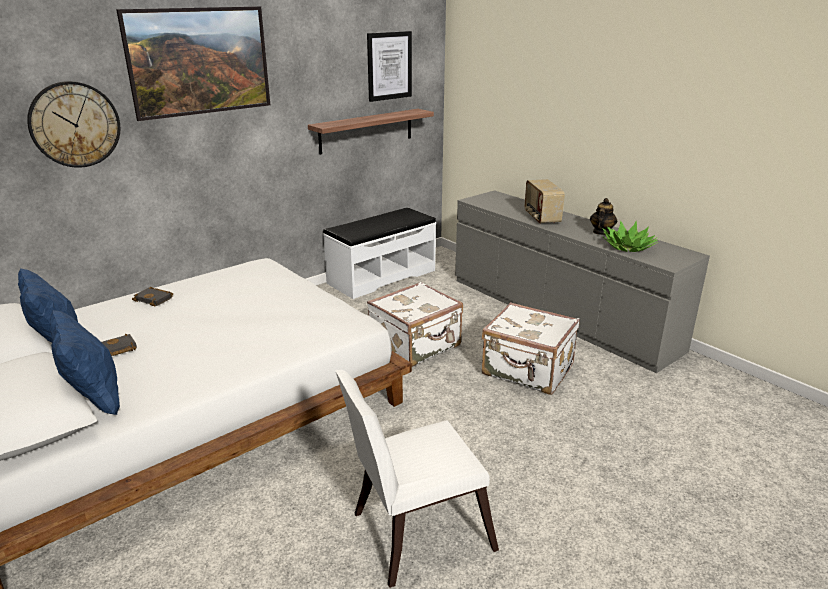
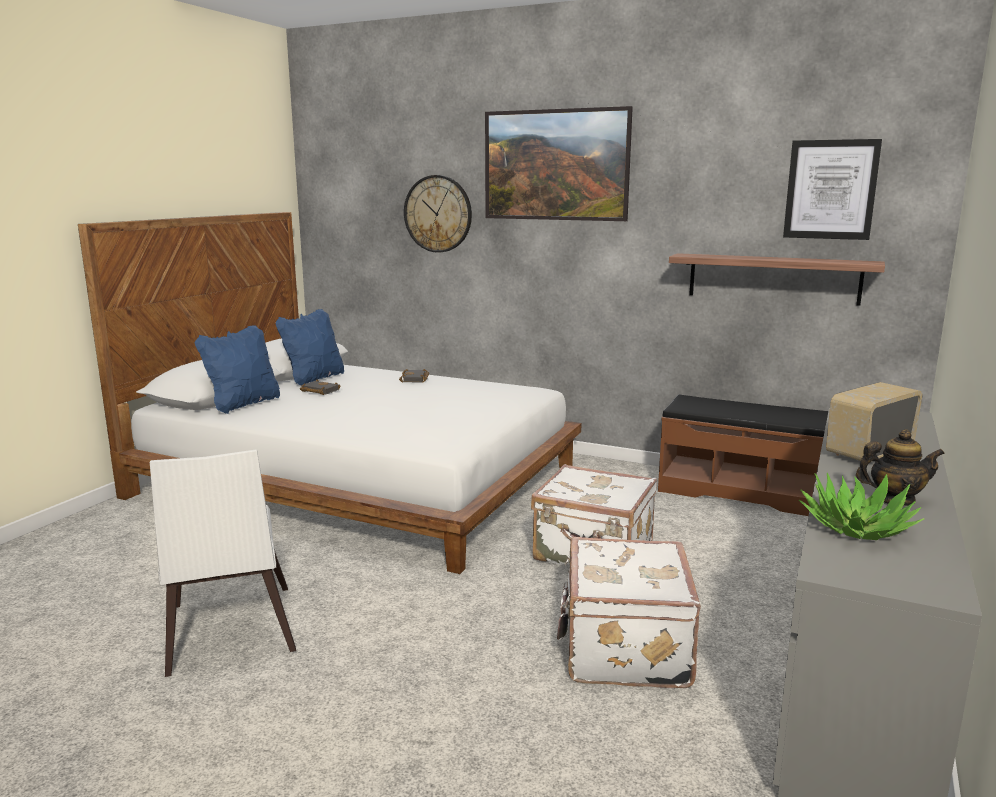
camera: 65 degrees right, 10 degrees down
(381, 276) = (741, 491): white bench -> brown bench
(413, 532) = (229, 635): white chair -> white chair turned 150 degrees counterclockwise

